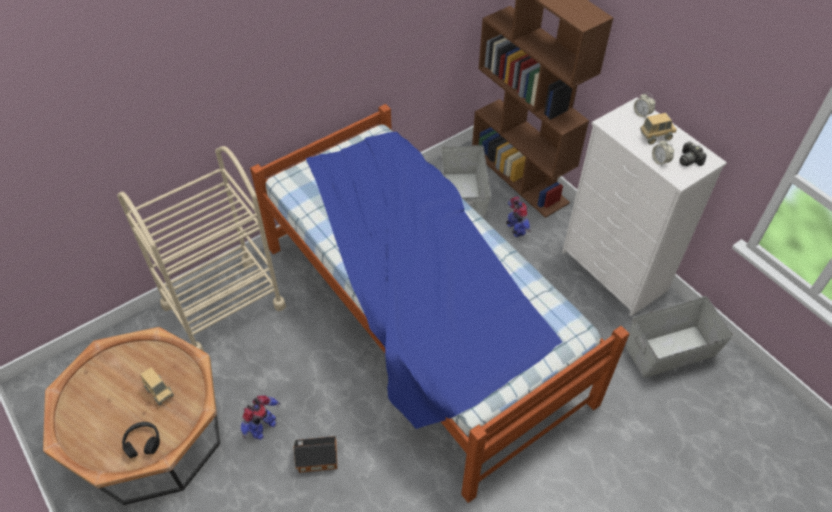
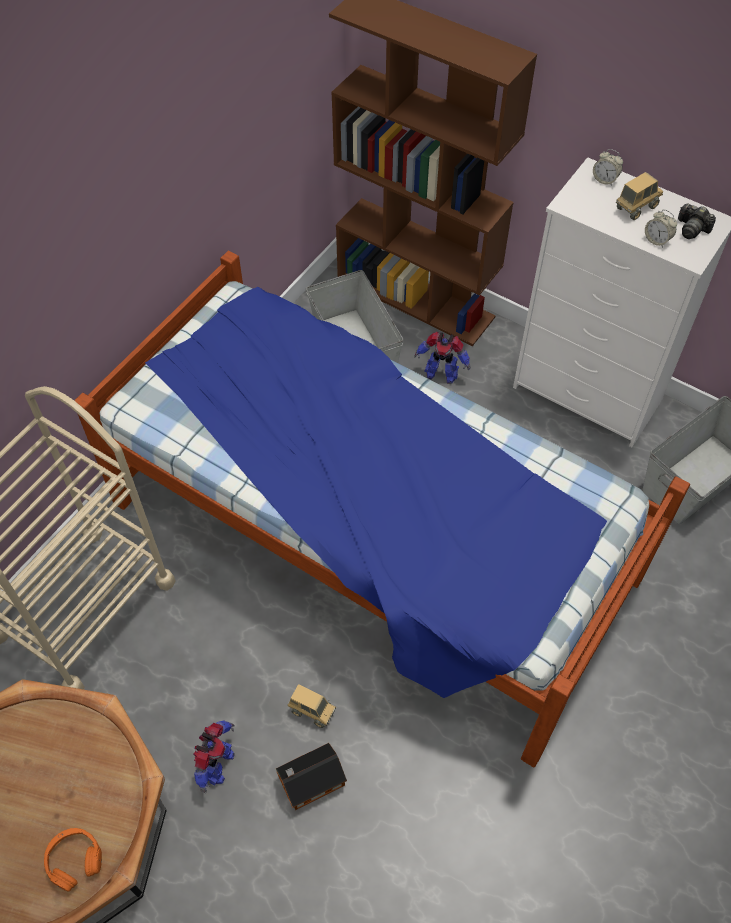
camera: 20 degrees left, 5 degrees up
(142, 442) = (74, 860): black headphones -> orange headphones
(160, 392) = (66, 776): toy truck -> toy truck (312, 711)
(515, 229) = (441, 373): toy robot -> toy robot turned 150 degrees clockwise

